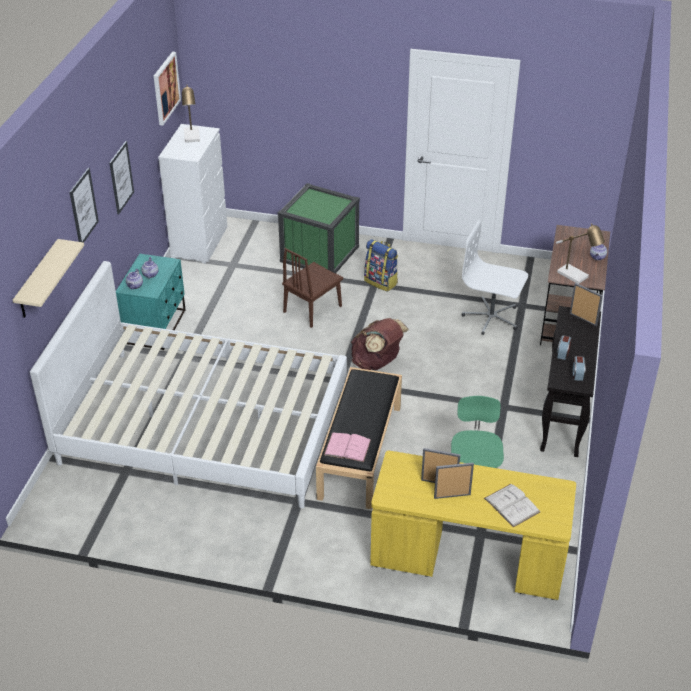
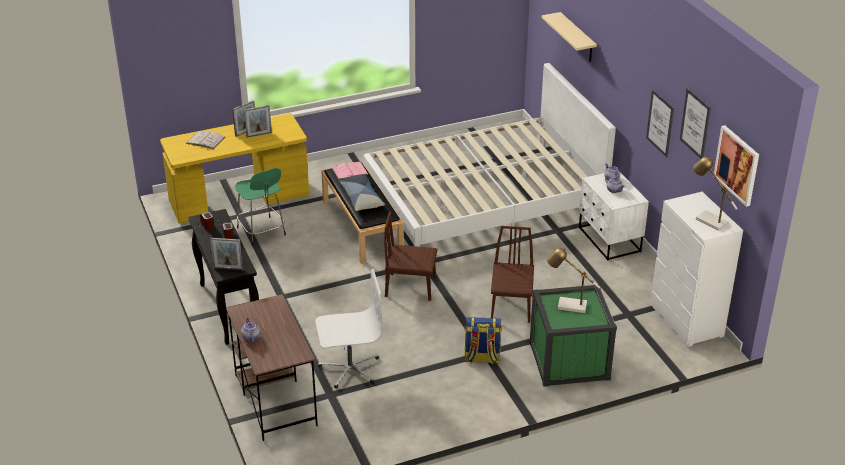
camera: 145 degrees right, 5 degrees down
(83, 207) = (621, 69): picture -> picture (695, 123)
(156, 327) = (609, 240): turquoise nightstand -> white nightstand
(367, 405) = (361, 197): none -> pillow
(377, 363) = (410, 287): brown backpack -> brown chair
(576, 276) = (259, 308): table lamp -> table lamp (567, 306)

